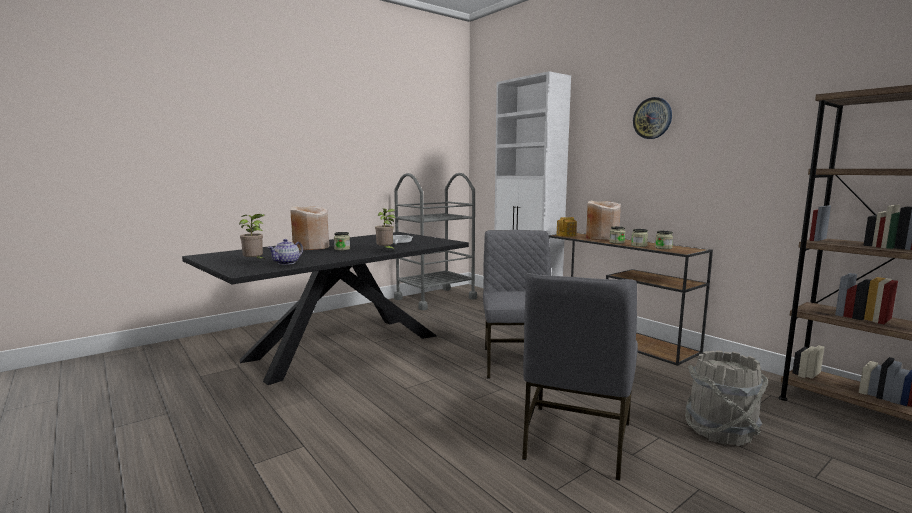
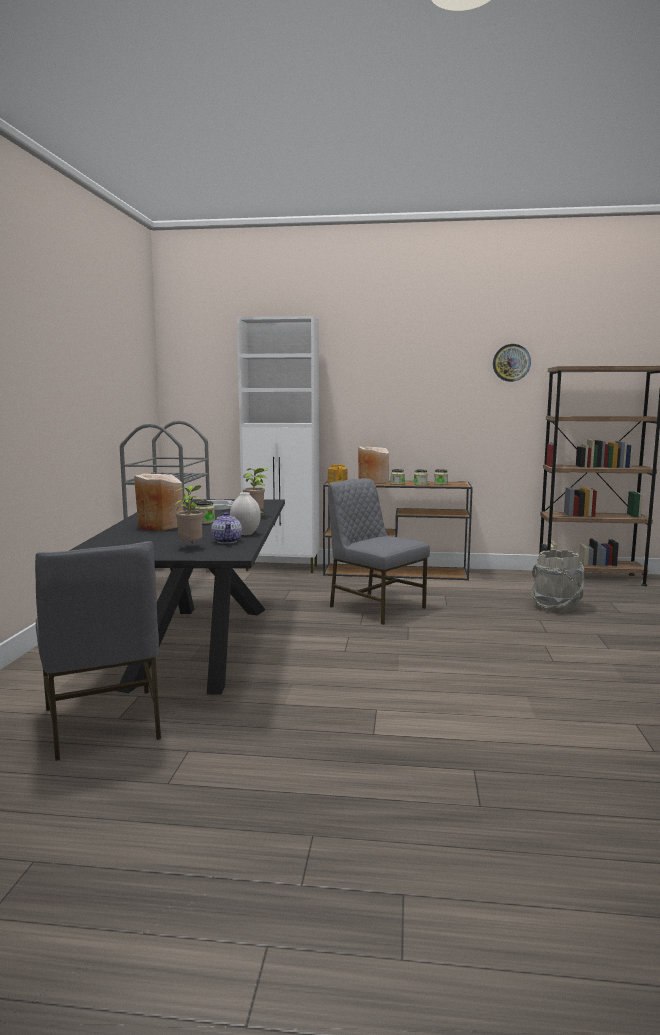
camera: 45 degrees left, 0 degrees up
(320, 260) = (246, 533): none -> white vase
(575, 441) = (511, 637): grey chair -> grey chair (103, 724)
(652, 118) = (407, 370): wall clock -> wall clock (511, 362)

